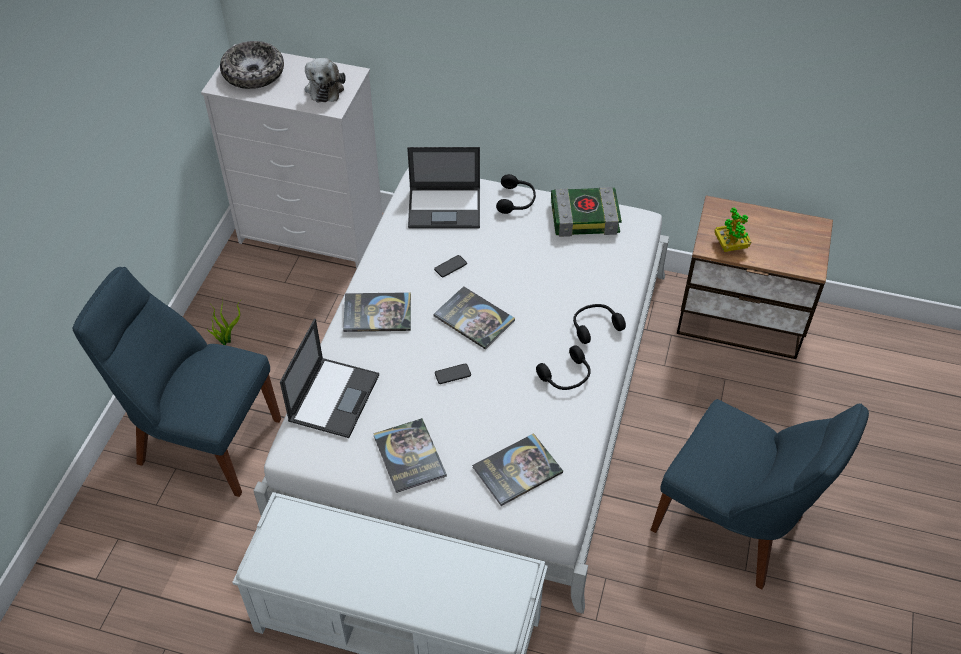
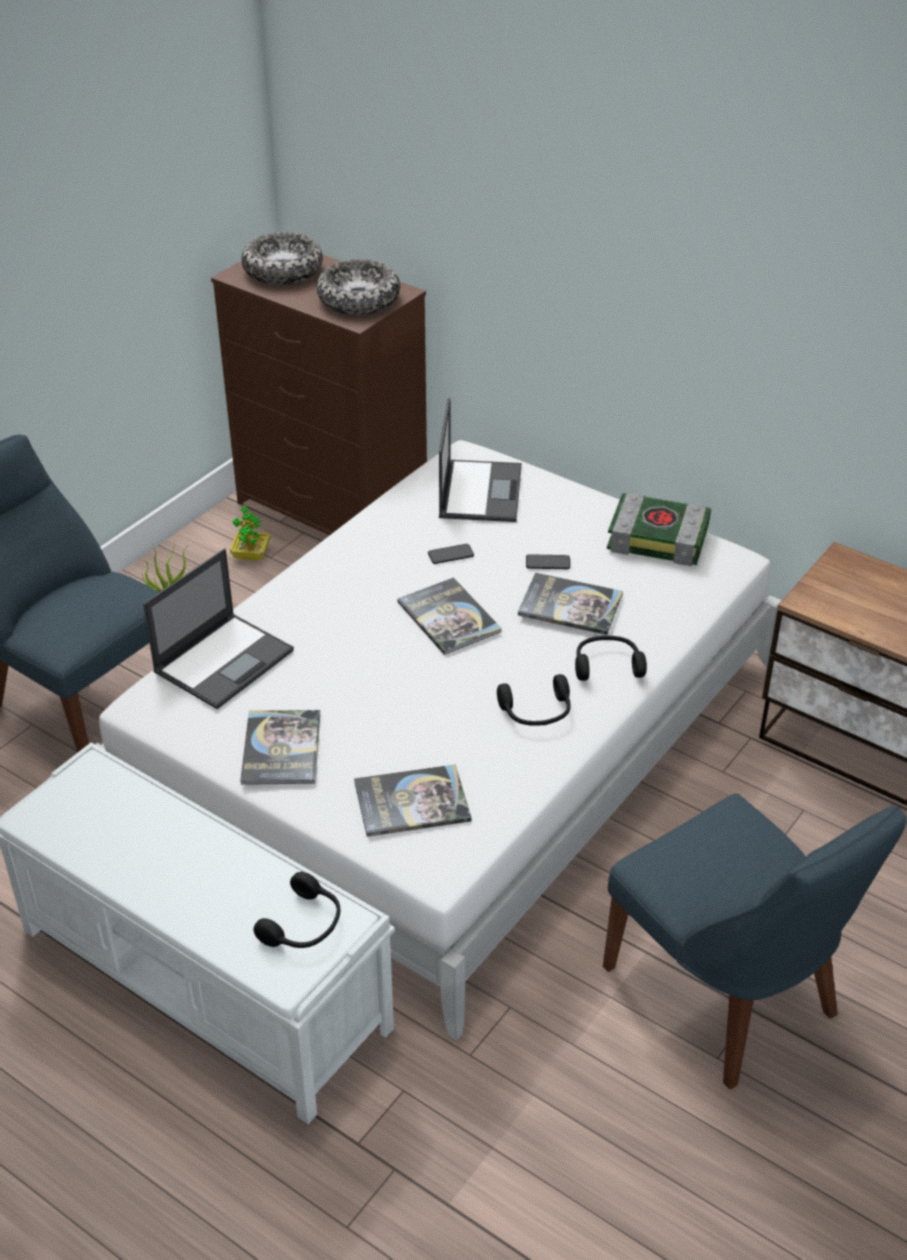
camera: 20 degrees right, 10 degrees down
(312, 231) = (333, 510): white dresser -> brown dresser
(325, 87) = (359, 299): plush toy -> bowl
(377, 313) = (329, 583): book -> book (570, 605)
(445, 208) = (480, 491): laptop -> laptop turned 105 degrees counterclockwise
(452, 374) = (386, 672): phone -> phone (548, 563)
(516, 200) = (577, 502): black headphones -> black headphones (304, 925)
(730, 245) = (838, 606): potted plant -> potted plant (251, 555)

